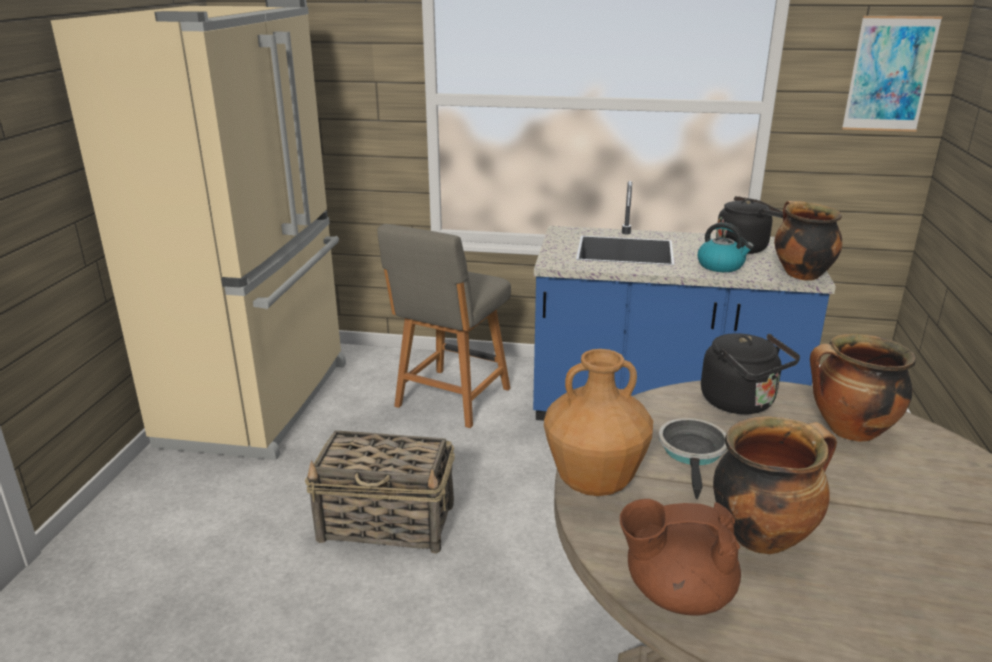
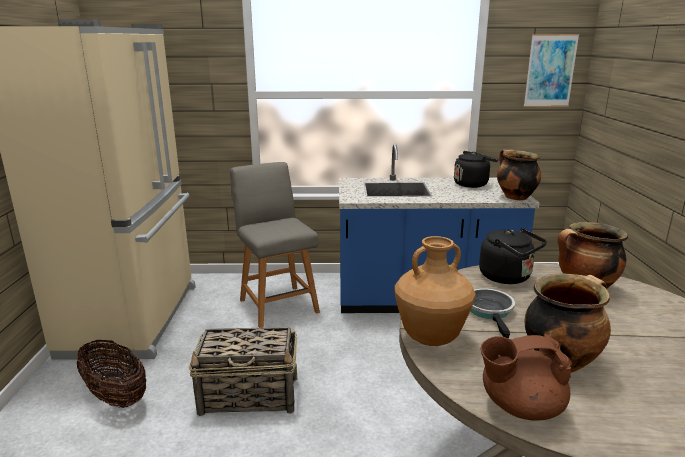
camera: 10 degrees left, 5 degrees down
(221, 505) = (116, 396): none -> basket
(451, 399) = (277, 304): grey chair -> grey chair turned 135 degrees clockwise
(721, 266) = (463, 195): kettle -> none

